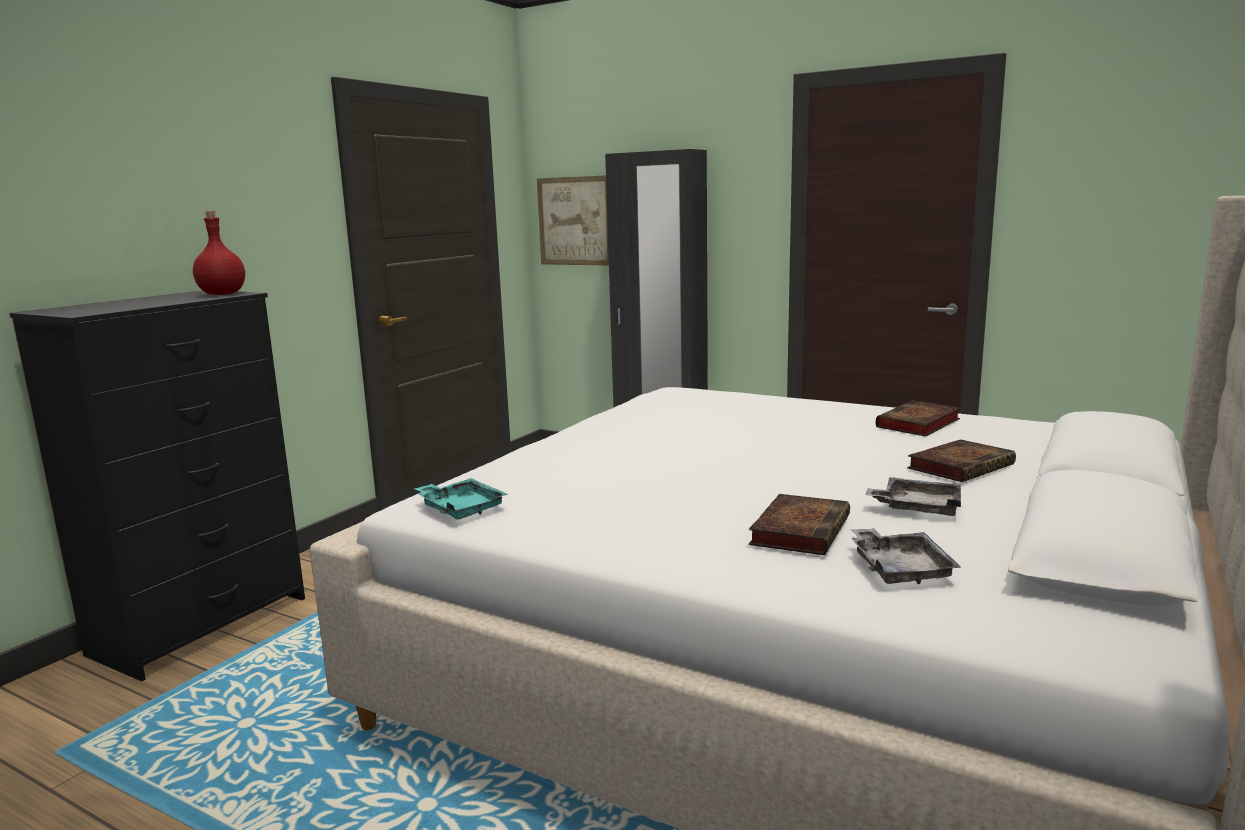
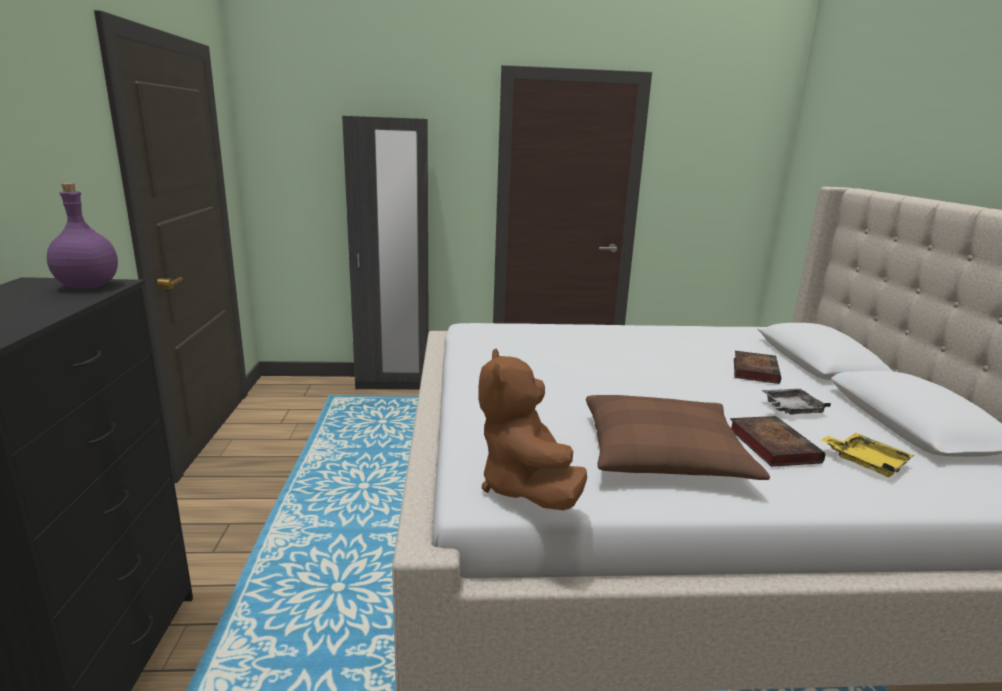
camera: 35 degrees left, 5 degrees up
(222, 294) = (87, 286): red bottle -> purple bottle
(461, 509) = (525, 487): turquoise tray -> brown plush toy
(575, 221) = (294, 173): picture -> none
(647, 513) = (663, 454): none -> brown pillow
(899, 569) = (866, 462): grey tray -> yellow tray
(918, 424) = (676, 339): book -> none

